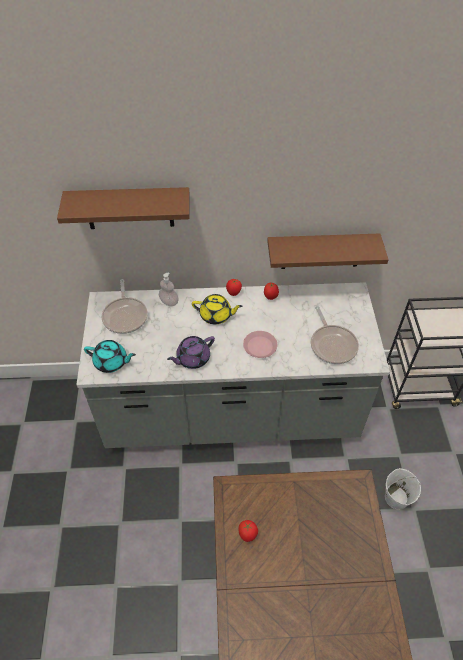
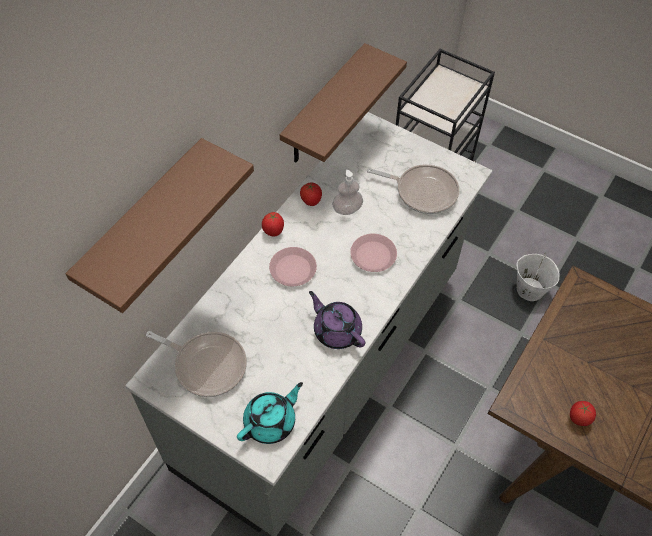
camera: 55 degrees left, 5 degrees up
(169, 302) = (227, 304): soap dispenser -> soap dispenser (347, 209)
(192, 358) = (336, 330): purple teapot -> purple teapot turned 135 degrees clockwise
(216, 315) = (292, 269): yellow teapot -> pink plate

